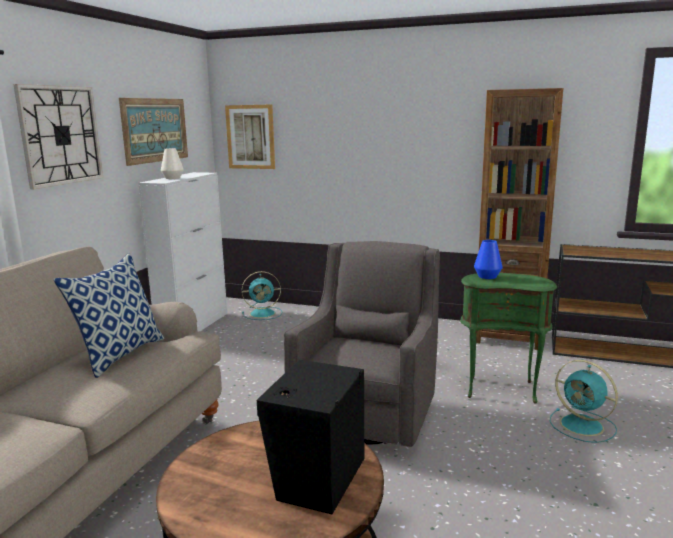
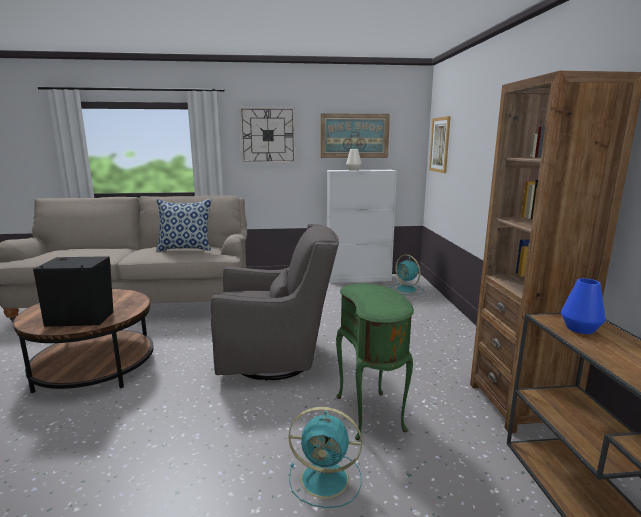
camera: 65 degrees right, 0 degrees up
(487, 276) = (376, 290): blue vase -> blue vase (580, 329)
(583, 426) = (327, 479): turquoise fan -> turquoise fan turned 105 degrees counterclockwise

